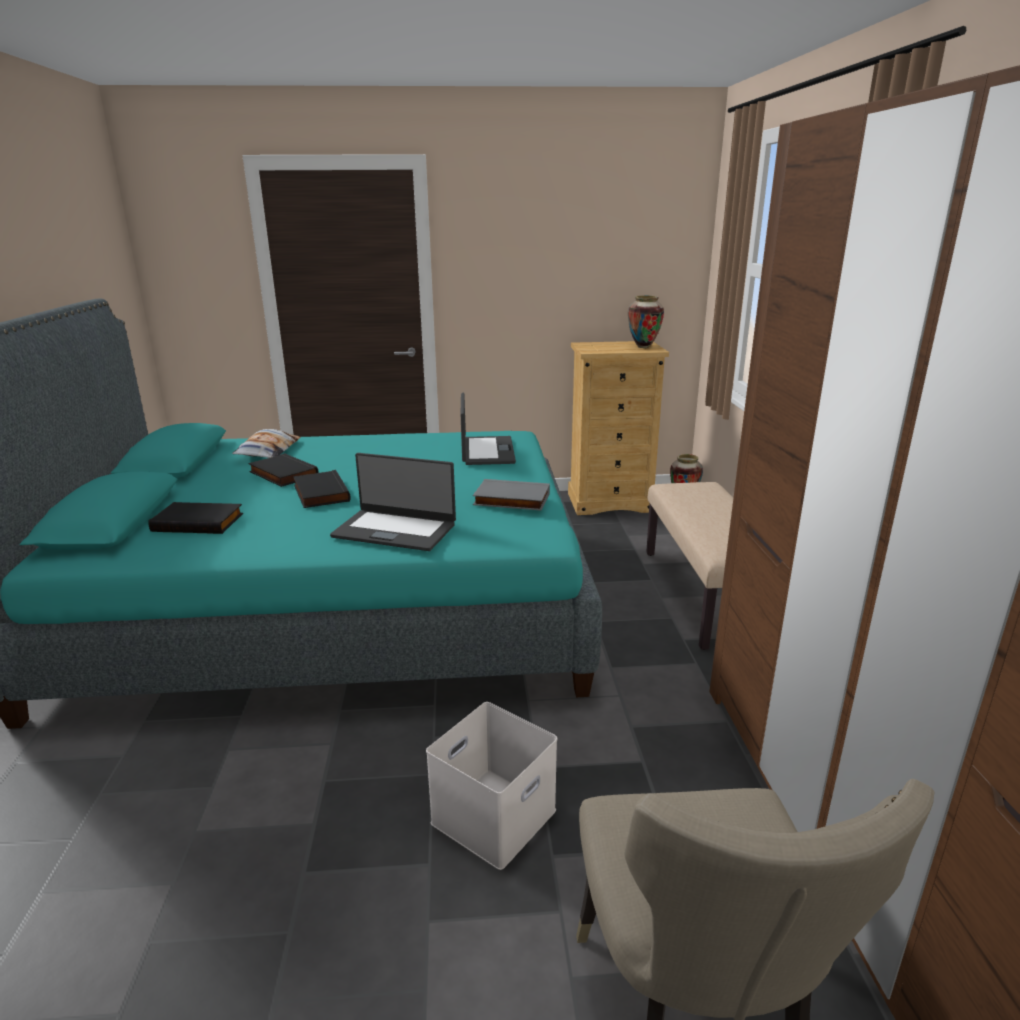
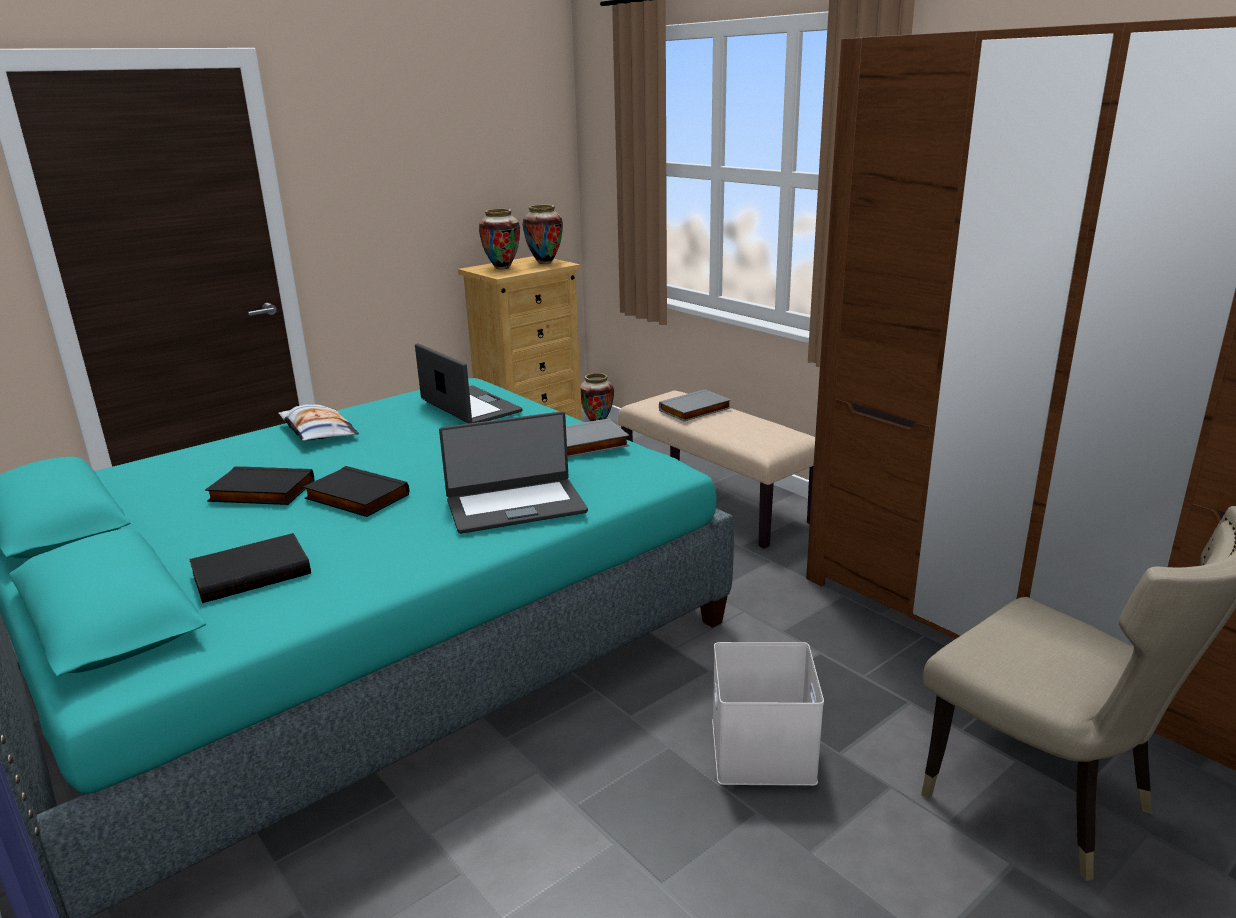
camera: 35 degrees left, 0 degrees up
(268, 451) = (182, 473): pillow -> pillow (318, 432)
(602, 346) = (502, 268): none -> vase
(704, 502) = (695, 410): none -> grey book

